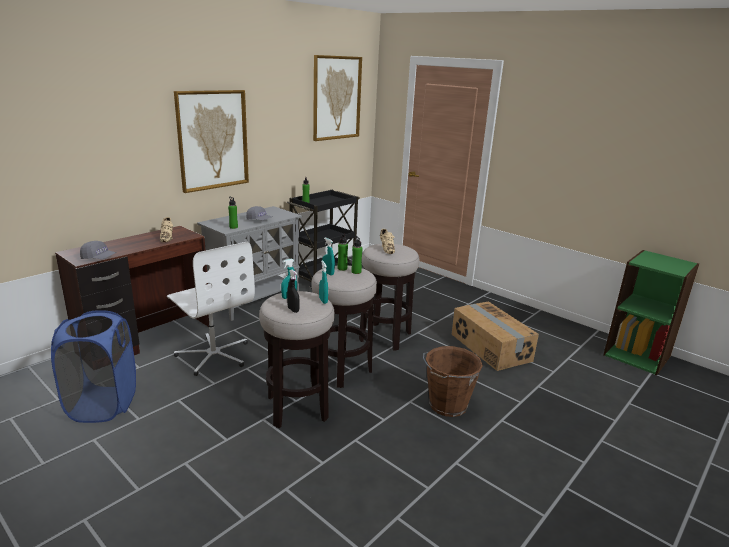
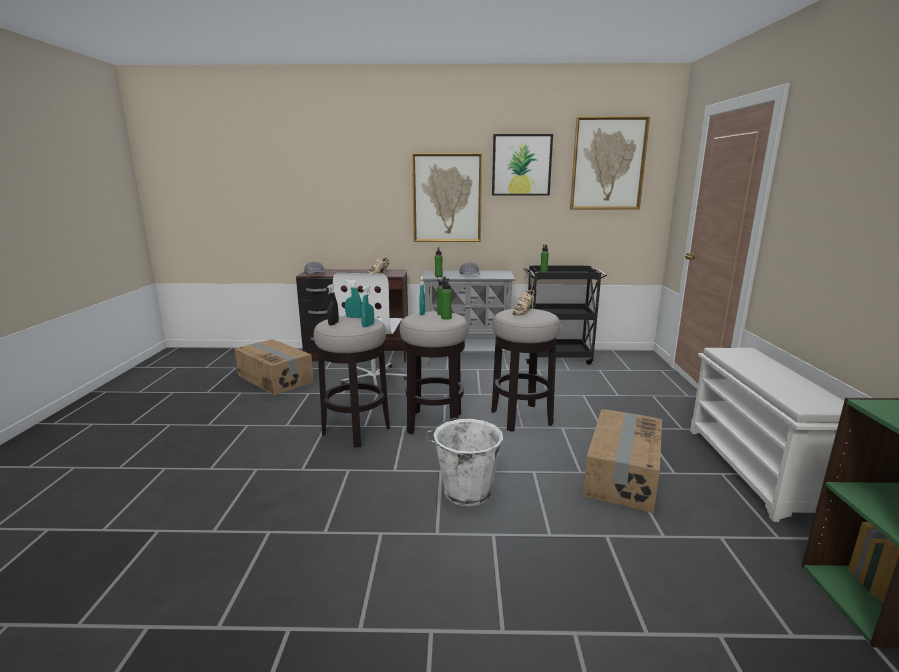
camera: 50 degrees right, 5 degrees down
(103, 404) = (275, 378): blue laundry basket -> cardboard box
(275, 101) = (521, 165): none -> picture
(447, 406) = (465, 492): brown bucket -> white bucket
(528, 314) = (755, 470): none -> white shoe rack

